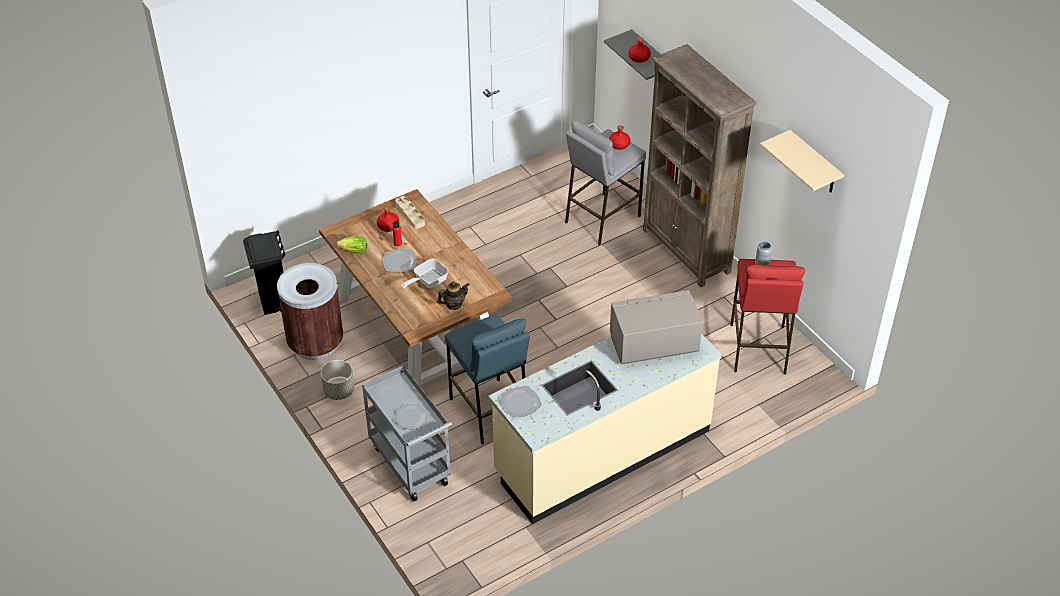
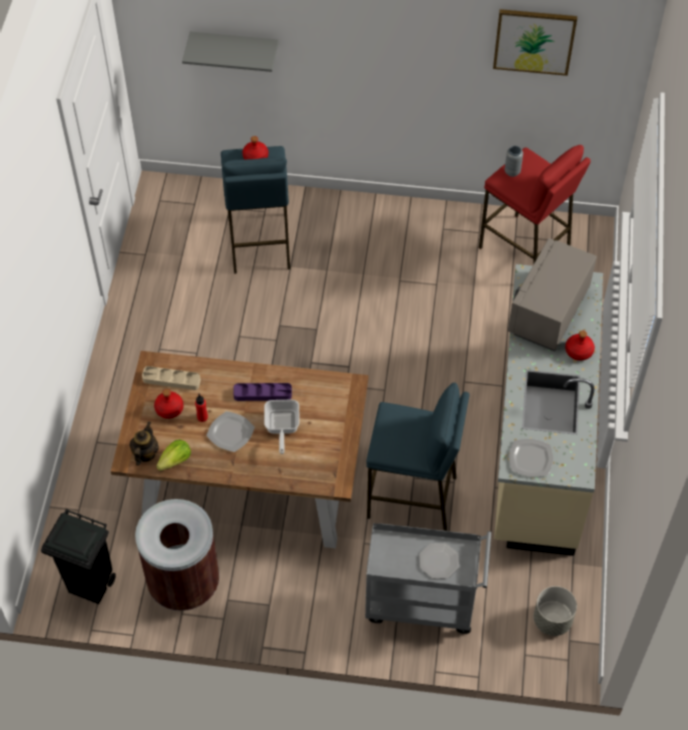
camera: 50 degrees left, 10 degrees up
(338, 391) = (268, 605): grey planter -> grey planter (552, 620)
(443, 258) = (262, 394): none -> purple tray
(454, 304) = (333, 427): teapot -> teapot (145, 454)
(601, 219) = (259, 244): grey stool -> blue stool
(639, 58) = (238, 55): red bottle -> red bottle (578, 351)
(686, 251) = (363, 214): brown bookcase -> none
(814, 163) = (534, 41): beige shelf -> picture

